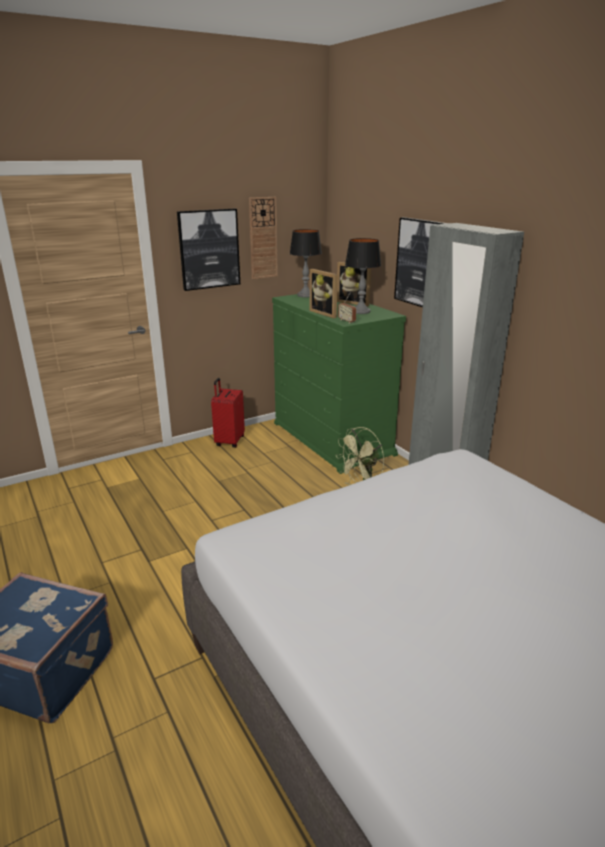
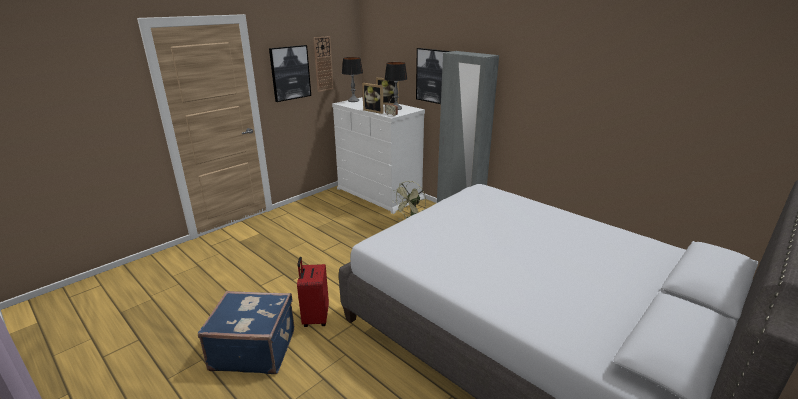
camera: 15 degrees left, 0 degrees up
(229, 441) = (311, 203): red suitcase -> red suitcase (315, 318)
(332, 438) = (379, 194): green dresser -> white dresser

